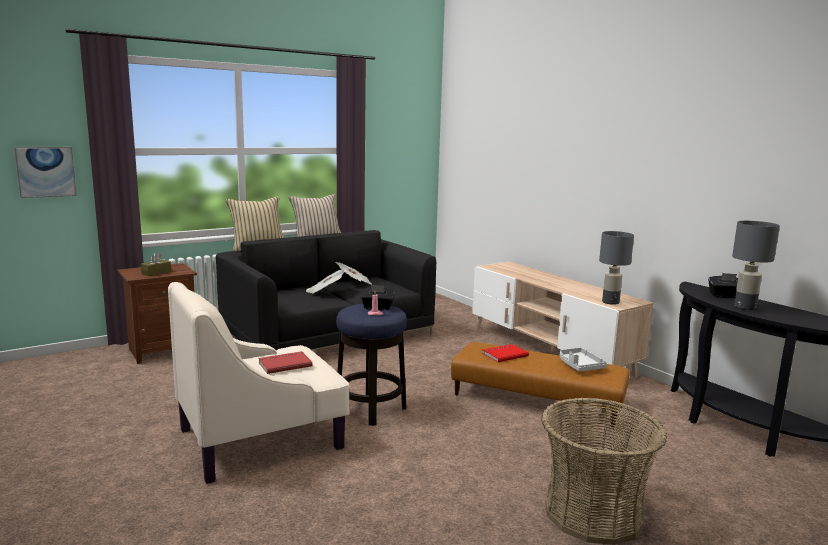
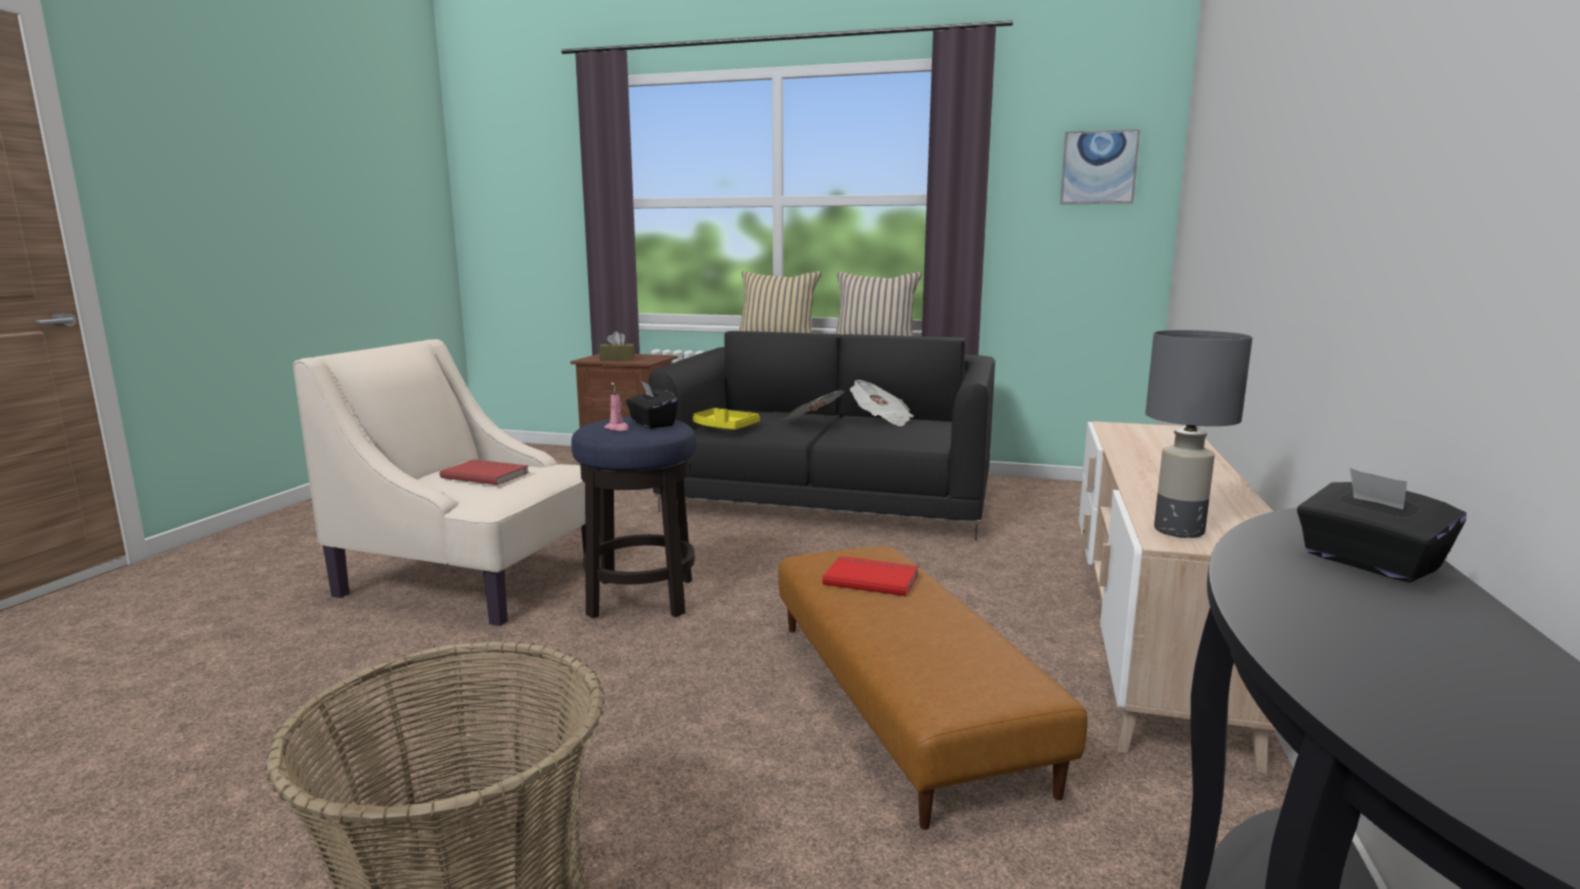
camera: 50 degrees right, 0 degrees up
(46, 171) = (552, 228): picture -> picture (1099, 167)
(292, 305) = (724, 428): none -> yellow tray
(579, 366) = (956, 651): grey tray -> none
(745, 307) = (1307, 605): grey table lamp -> none

